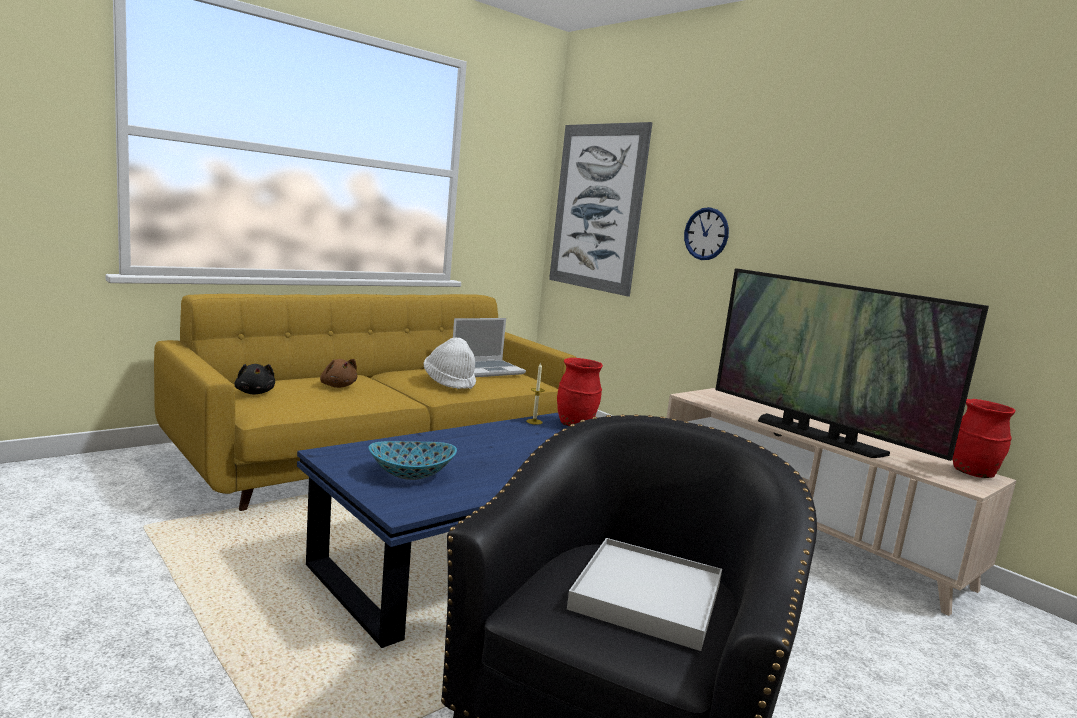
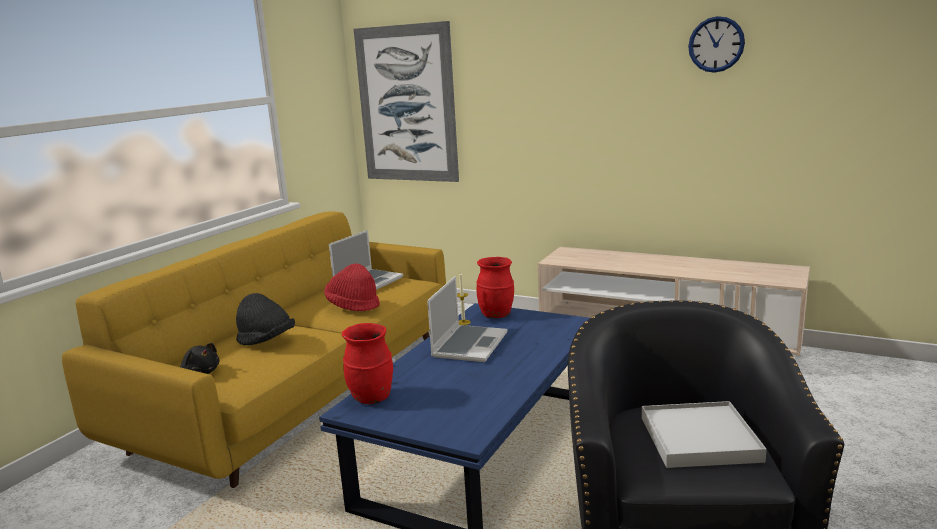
camera: 20 degrees left, 5 degrees up
(338, 386) = (266, 341): brown plush toy -> black hat
(411, 474) = (434, 404): bowl -> none
(449, 382) = (353, 305): white hat -> red hat
(514, 439) = (469, 345): none -> laptop
(706, 234) = (524, 116): wall clock -> wall clock (716, 44)
(817, 436) = (670, 270): television -> none
(973, 474) = (784, 270): red vase -> red vase (372, 398)

